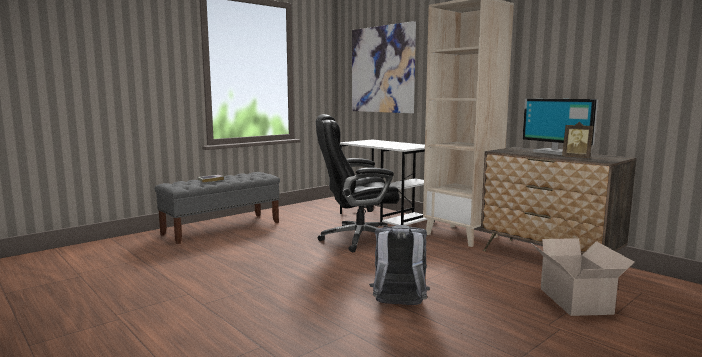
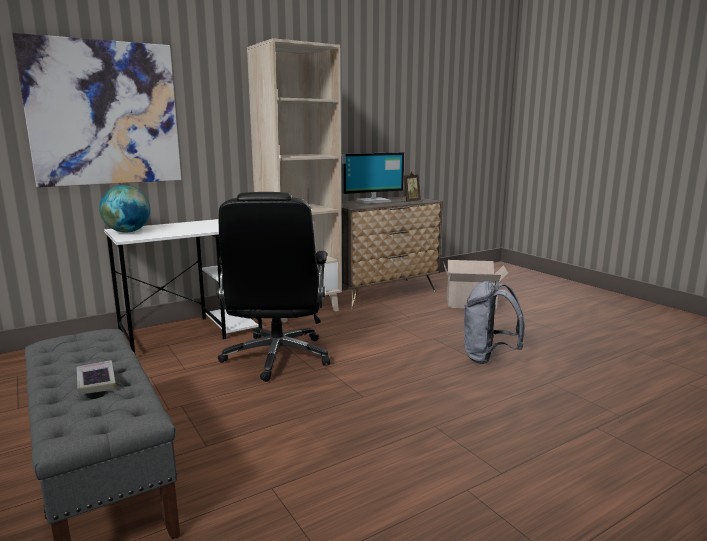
camera: 80 degrees left, 5 degrees up
(366, 141) = (128, 232): none -> globe

